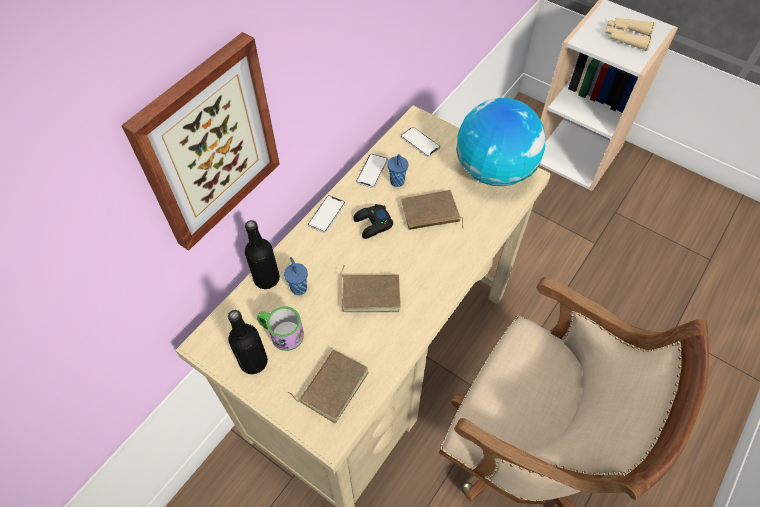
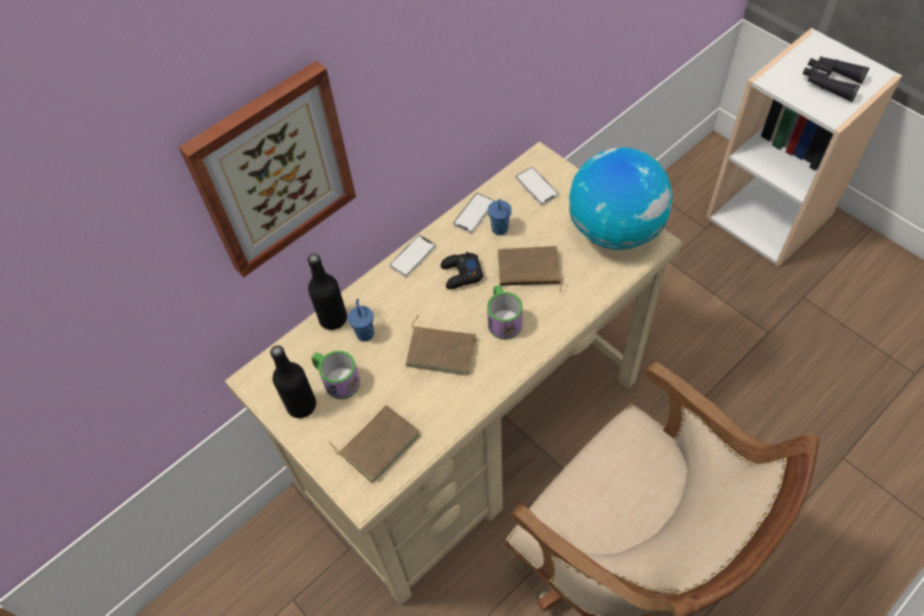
camera: 15 degrees right, 0 degrees up
(418, 258) = (503, 319): none -> mug
(626, 37) = (830, 82): beige binoculars -> black binoculars

